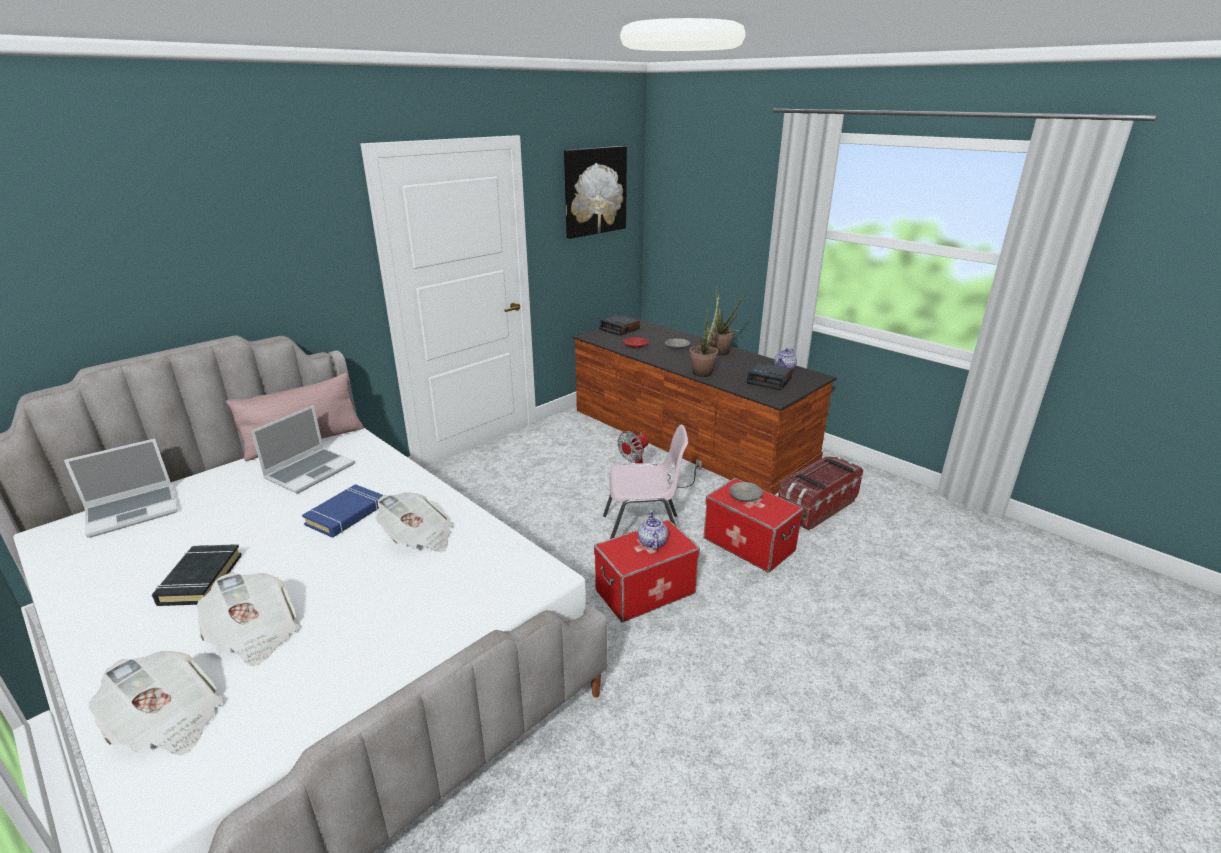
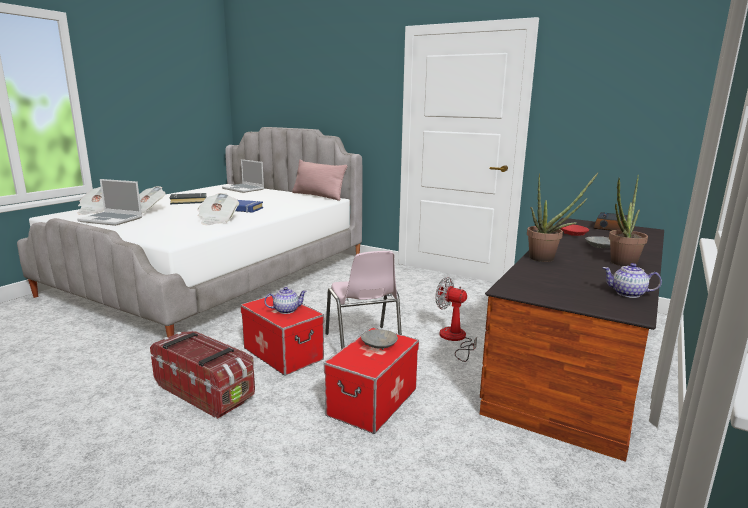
camera: 75 degrees right, 10 degrees down
(310, 471) = (285, 200): laptop -> laptop (112, 220)
(594, 191) = (631, 75): picture -> none
(769, 381) = (567, 286): alarm clock -> none
(816, 507) = (484, 453): storage box -> storage box (205, 391)

